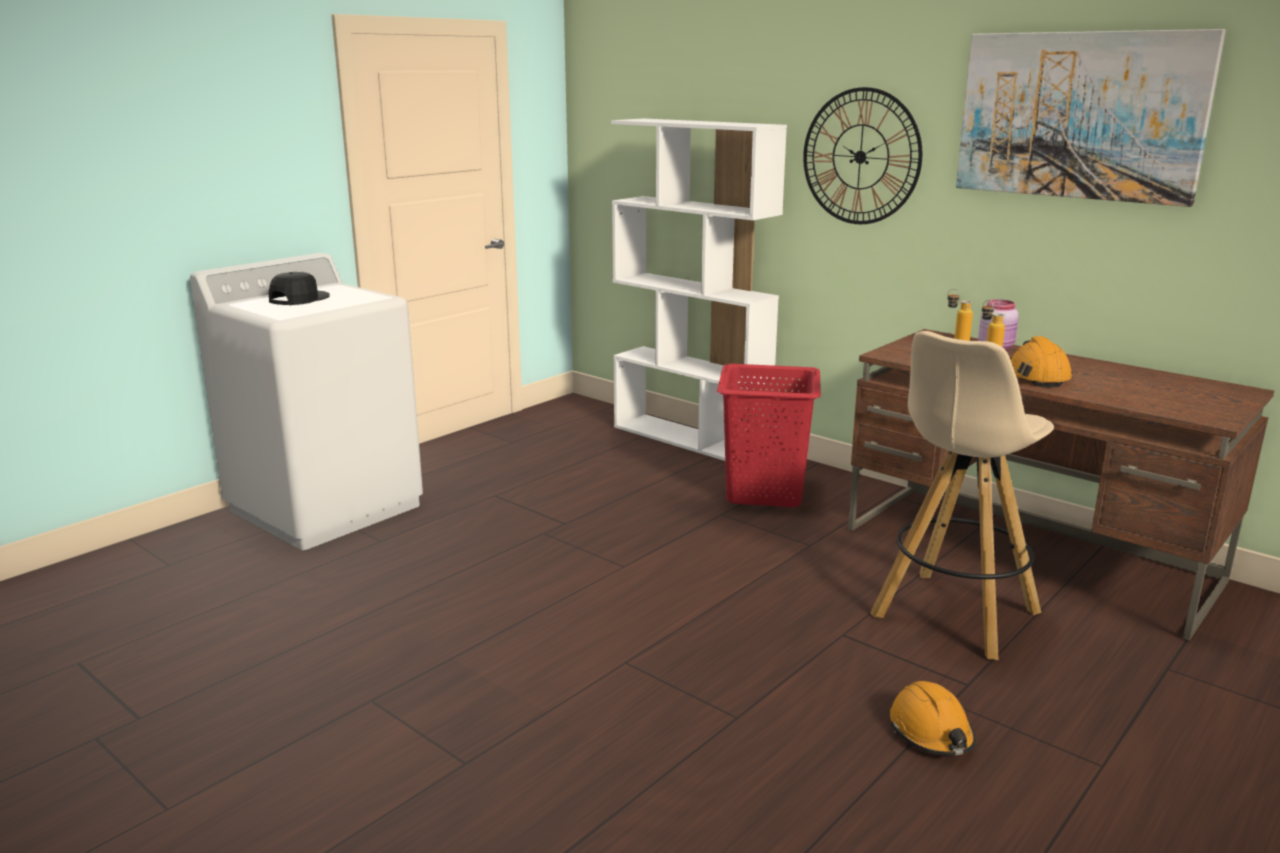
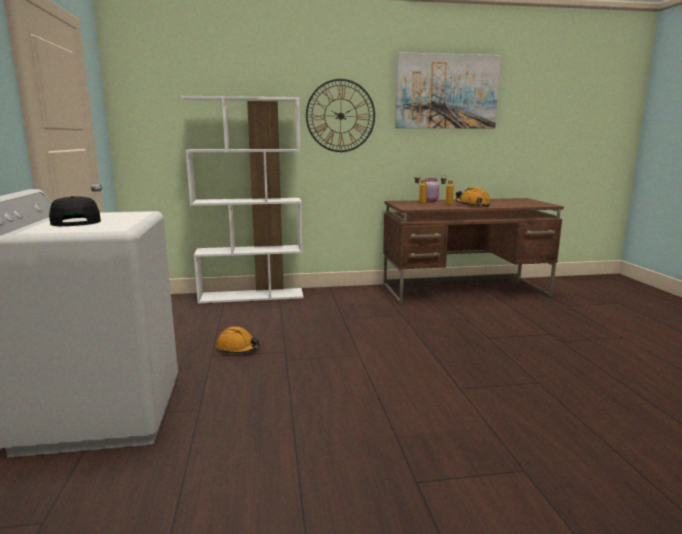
camera: 50 degrees left, 5 degrees down
(765, 492) = (338, 304): red laundry basket -> none
(931, 732) = (581, 352): orange hard hat -> orange hard hat (238, 348)
(954, 616) = (496, 316): beige stool -> none

